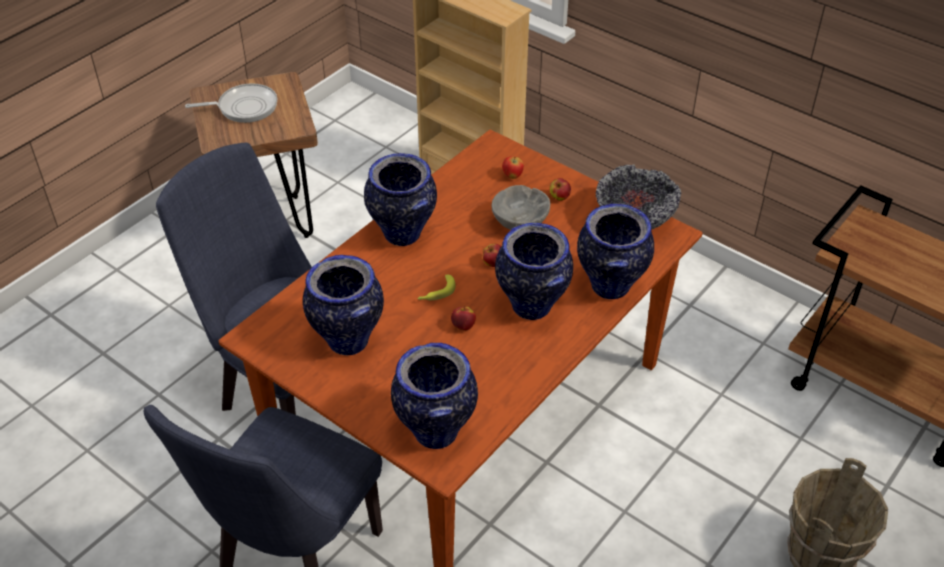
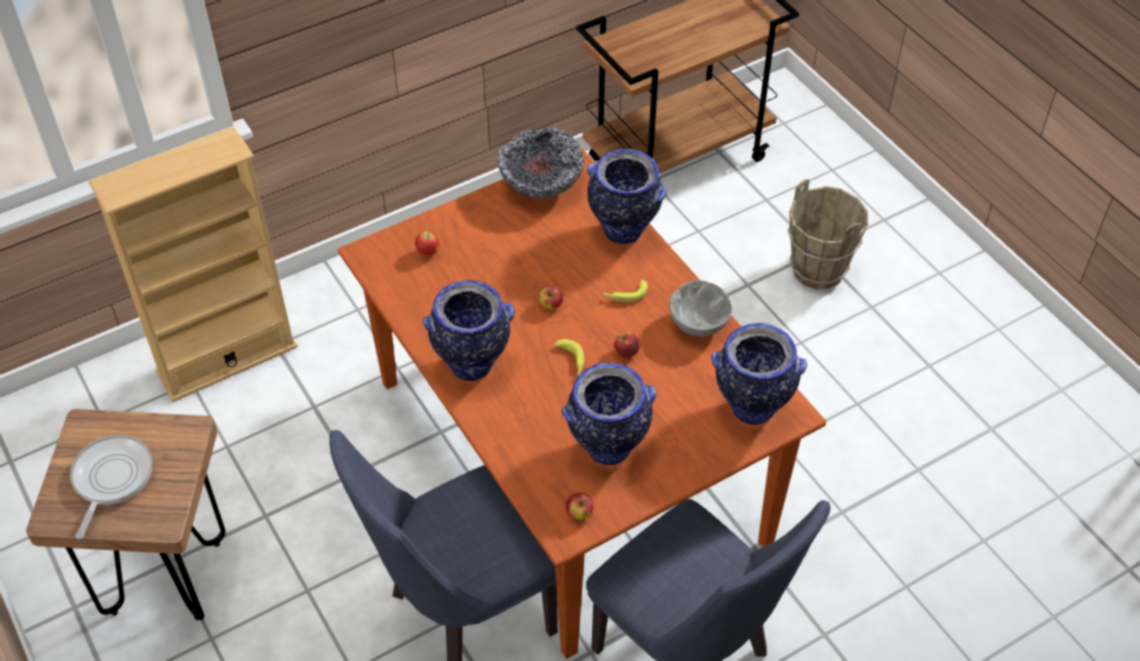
camera: 70 degrees left, 5 degrees up
(520, 222) = (502, 268): grey bowl -> grey bowl (697, 323)
(532, 307) = (624, 294): vase -> banana
(559, 197) = (480, 227): apple -> apple (579, 513)

